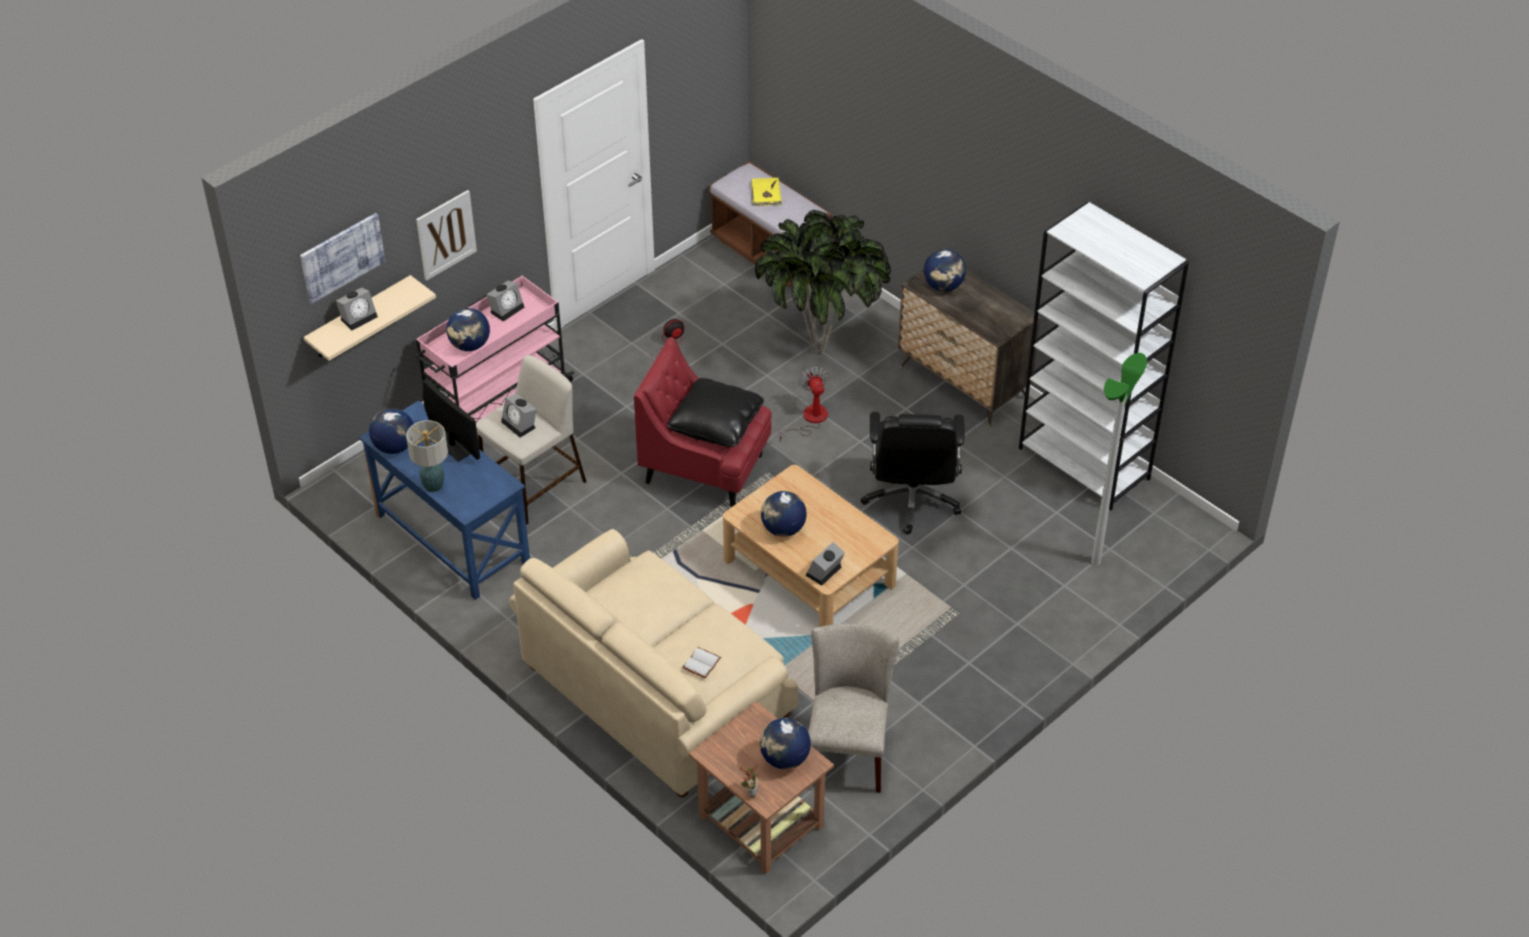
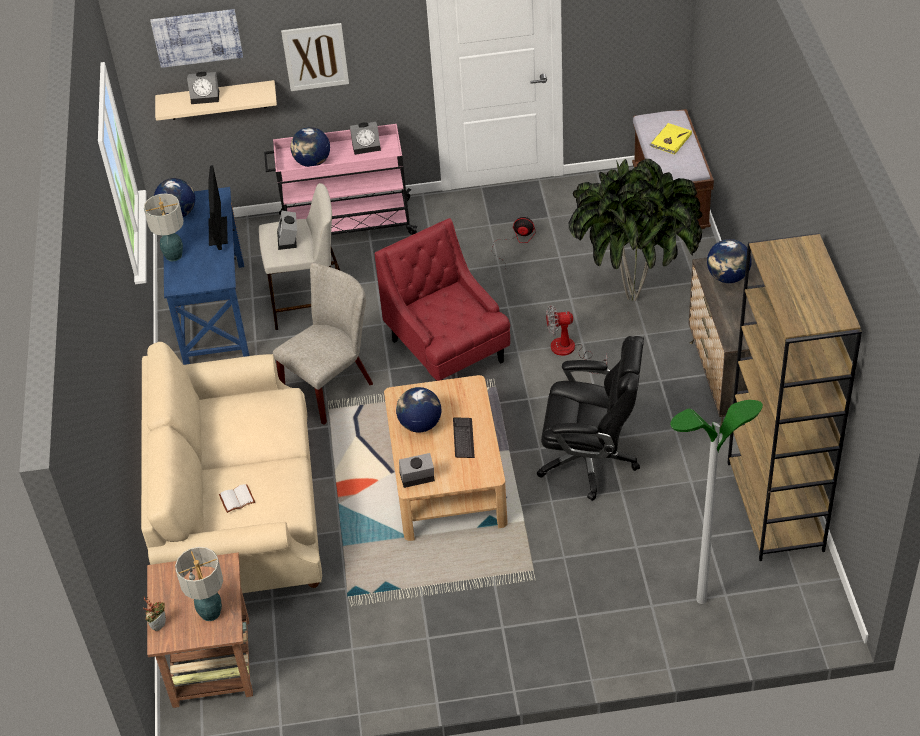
camera: 40 degrees right, 0 degrees up
(716, 424) = (451, 312): black pillow -> none
(784, 759) = (210, 613): globe -> table lamp
(809, 420) = (569, 351): fan -> fan turned 120 degrees counterclockwise
(831, 522) = (463, 438): none -> keyboard
(847, 750) = (333, 643): beige chair -> beige chair (332, 385)
(912, 499) = (590, 460): black office chair -> black office chair turned 120 degrees counterclockwise
(1085, 464) = (775, 506): white bookcase -> brown bookcase

